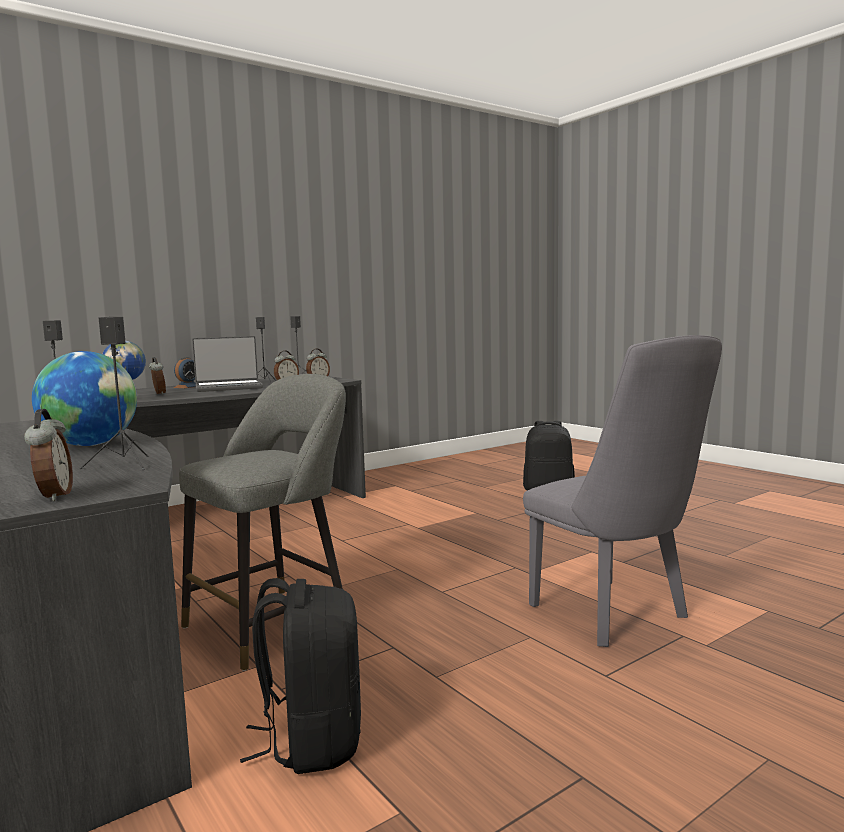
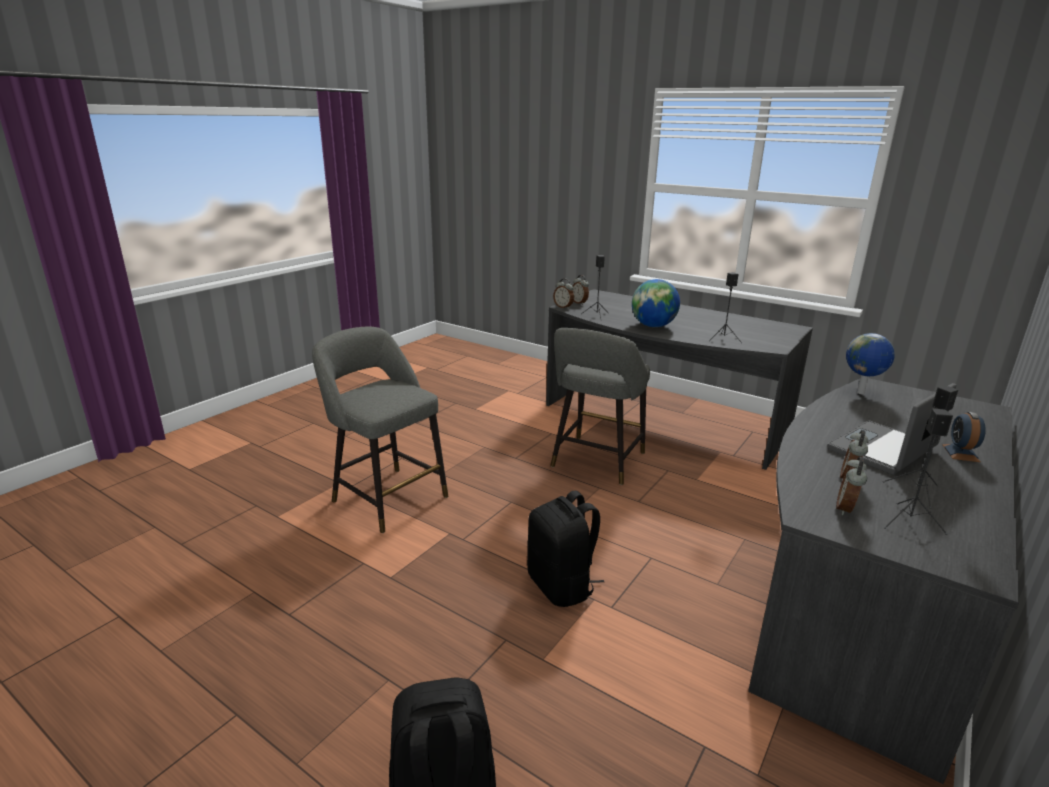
camera: 160 degrees right, 15 degrees up
(158, 394) = (894, 416): alarm clock -> alarm clock (563, 307)
(312, 740) = (519, 420): black backpack -> black backpack (562, 586)
(616, 616) = (386, 496): grey chair -> grey stool

